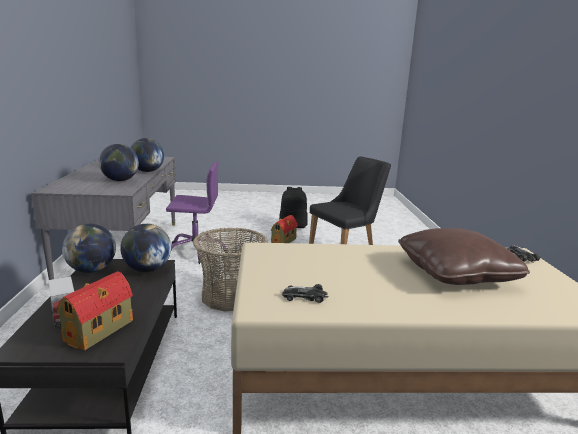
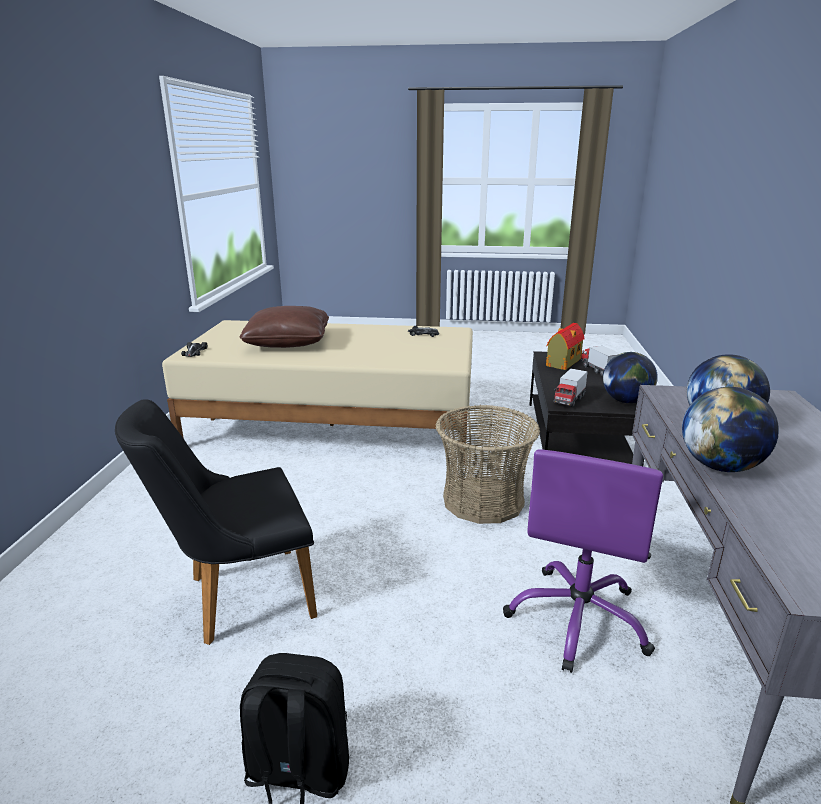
camera: 170 degrees left, 5 degrees up
(147, 269) = (569, 400): globe -> toy truck
(196, 251) = (578, 619): purple office chair -> purple office chair turned 75 degrees counterclockwise
(284, 241) = (363, 660): toy house -> none

